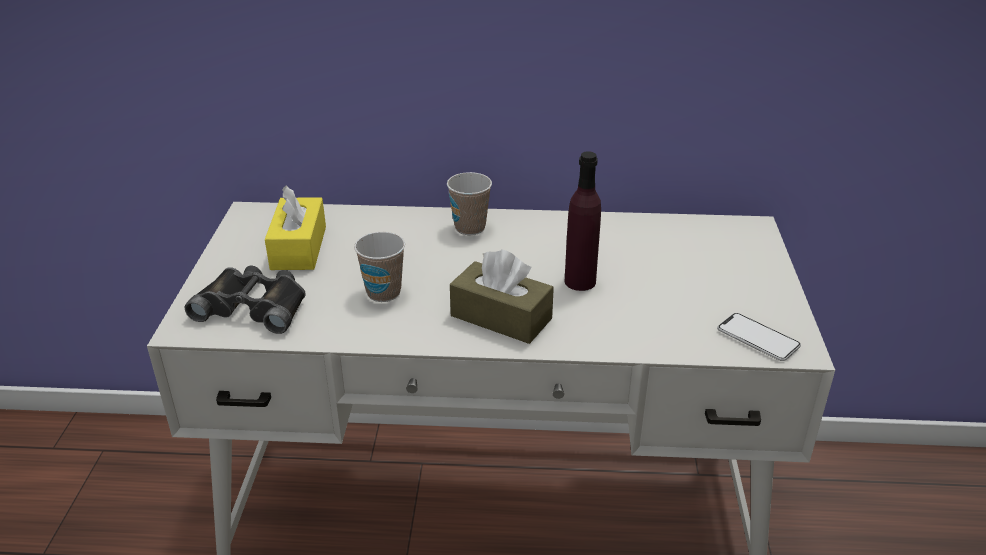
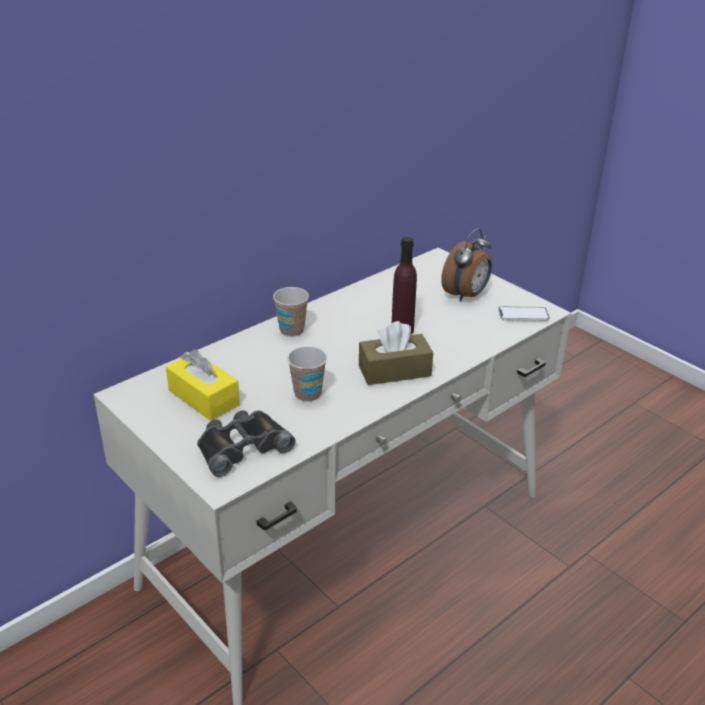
camera: 45 degrees left, 0 degrees up
(719, 282) = (466, 295): none -> alarm clock

